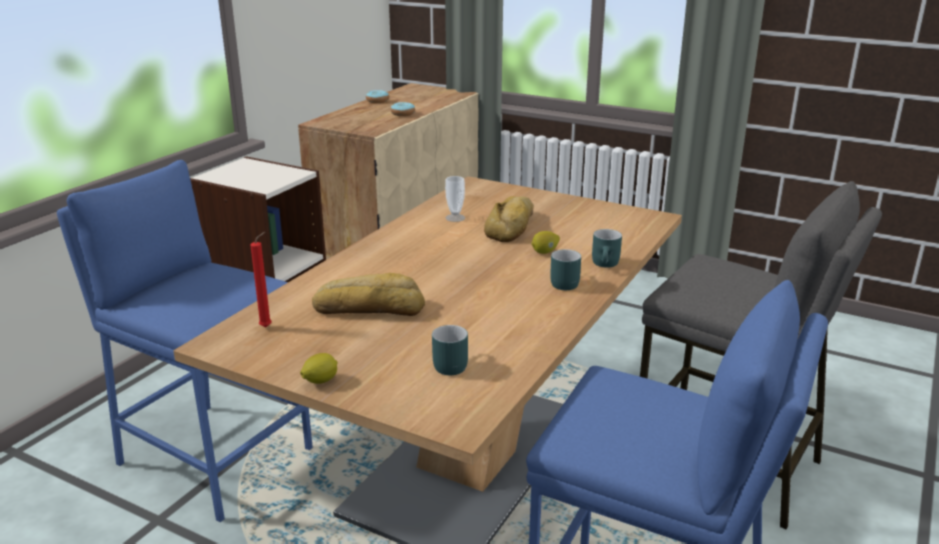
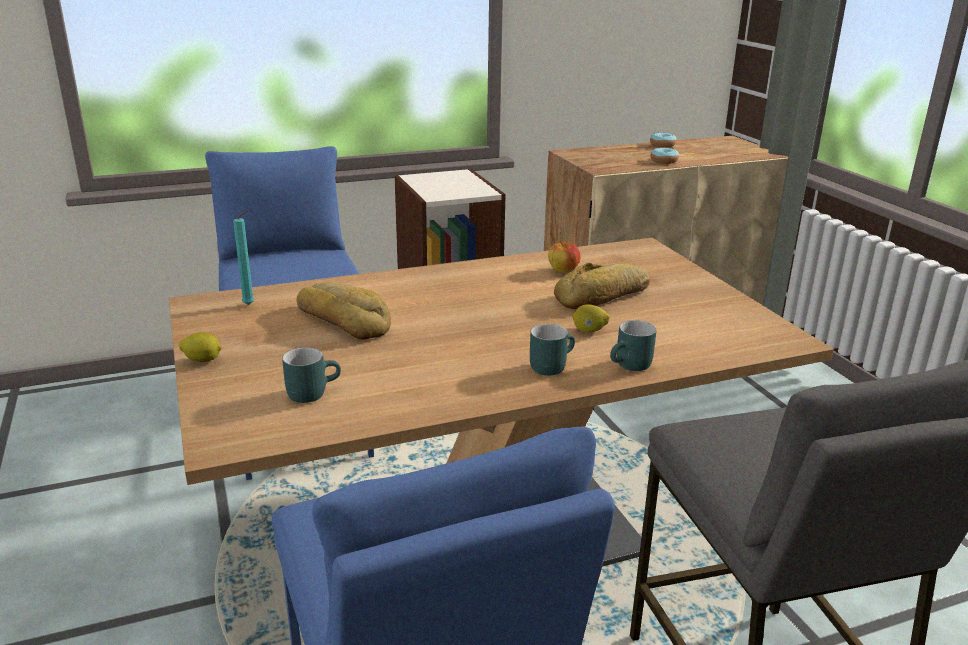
camera: 40 degrees right, 0 degrees up
(267, 326) = (250, 305): red candle -> turquoise candle
(455, 218) = (563, 271): cup -> apple

